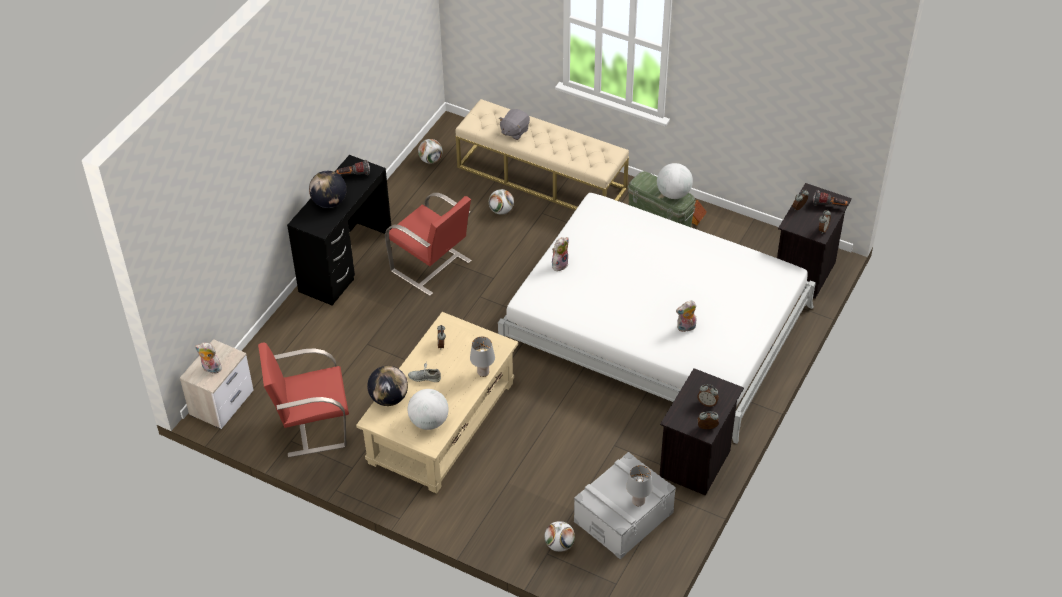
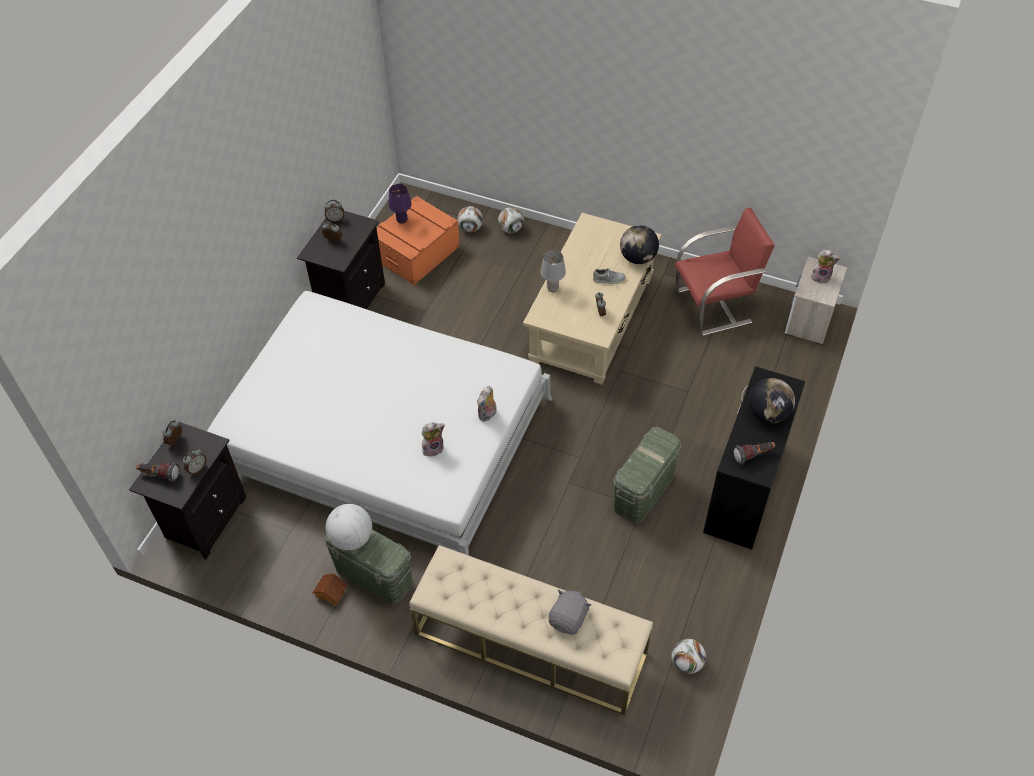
camera: 175 degrees right, 5 degrees up
(429, 422) = (595, 241): globe -> none
(432, 267) = (643, 491): red chair -> green storage box
(501, 211) = (575, 582): football -> football (511, 229)
(623, 516) = (416, 253): grey storage box -> orange storage box
(638, 502) = (402, 220): grey table lamp -> purple table lamp
(686, 328) = (348, 348): plush toy -> plush toy (433, 448)

